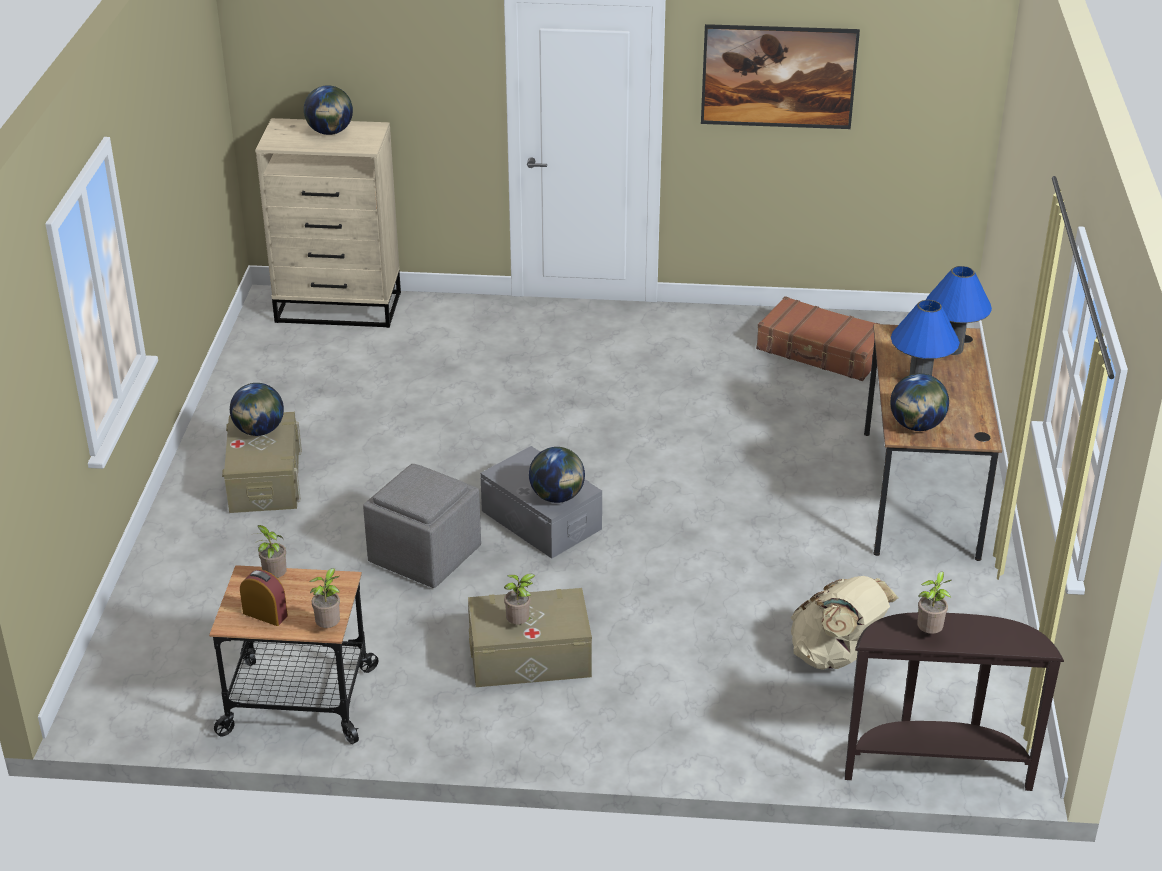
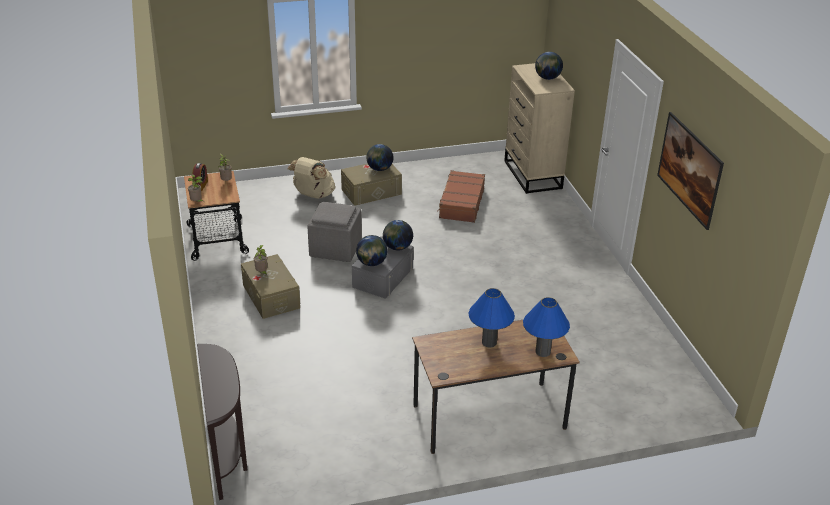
camera: 70 degrees right, 0 degrees up
(821, 352) = (623, 350): brown suitcase -> brown suitcase (461, 203)
(836, 656) = (311, 402): beige backpack -> beige backpack (313, 195)
(916, 426) = (439, 346): globe -> globe (397, 247)
(929, 632) = (216, 367): potted plant -> none

